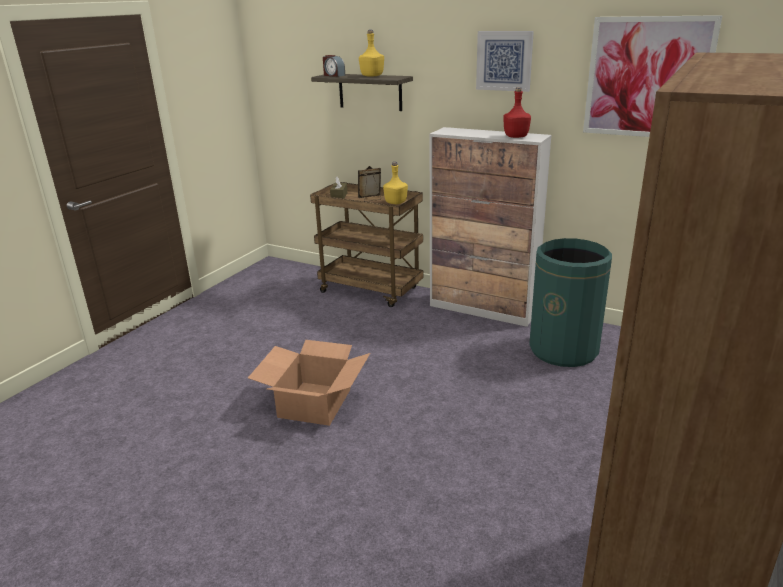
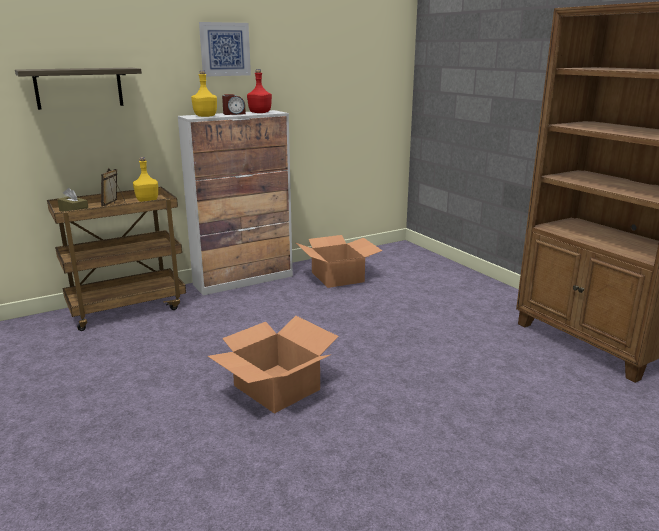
camera: 60 degrees left, 5 degrees down
(333, 75) = (40, 69): alarm clock -> alarm clock (234, 114)
(371, 76) = (91, 68): yellow bottle -> yellow bottle (205, 116)
(563, 350) = (338, 277): green trash can -> cardboard box
(647, 78) = (330, 59): picture -> none

